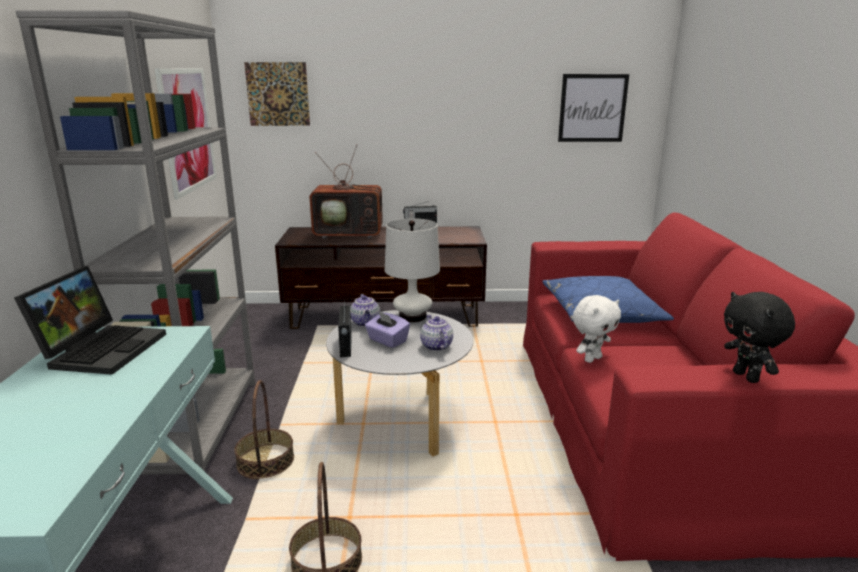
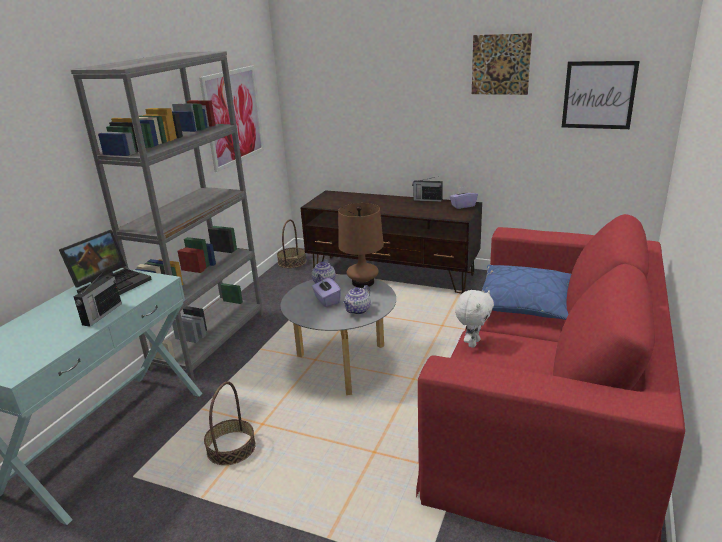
camera: 25 degrees right, 5 degrees up
(266, 461) = (236, 373): basket -> basket (292, 262)
(278, 94) = (318, 81): picture -> picture (500, 64)
(345, 346) = (295, 300): radio -> radio (101, 314)
(351, 234) = (366, 201): television -> none
(412, 316) = (363, 282): white table lamp -> brown table lamp
(435, 346) = (357, 310): teapot -> teapot turned 150 degrees counterclockwise
(464, 230) = (463, 206): none -> purple tissue box
(592, 359) = (473, 343): white plush toy -> white plush toy turned 45 degrees counterclockwise
(747, 377) = (523, 384): black plush toy -> none

